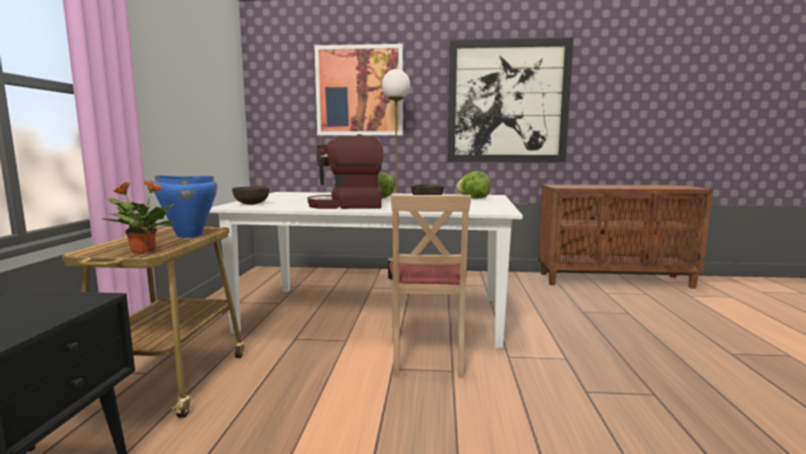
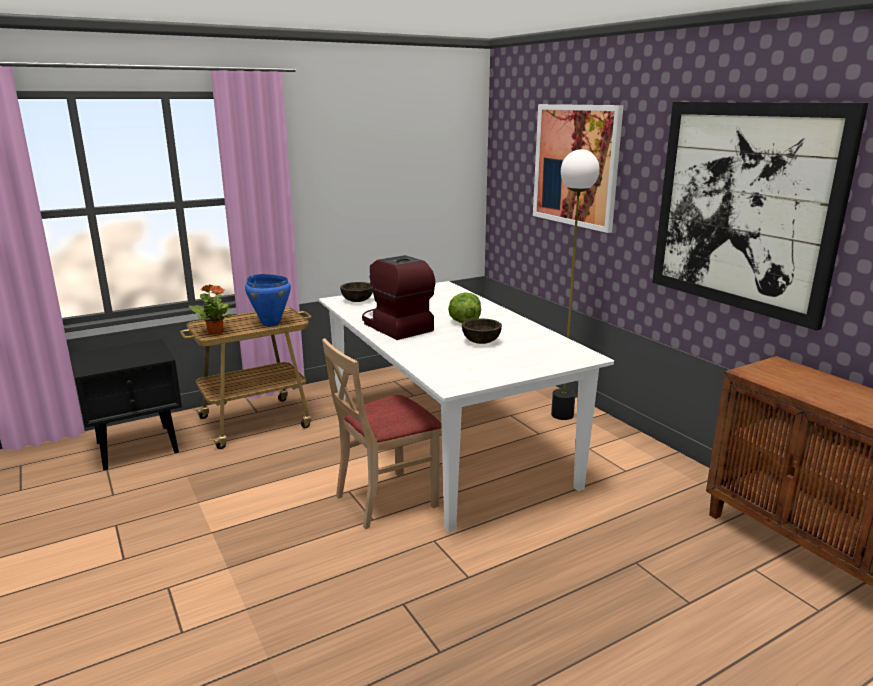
camera: 55 degrees right, 10 degrees up
(473, 198) = (542, 353): lettuce -> none

